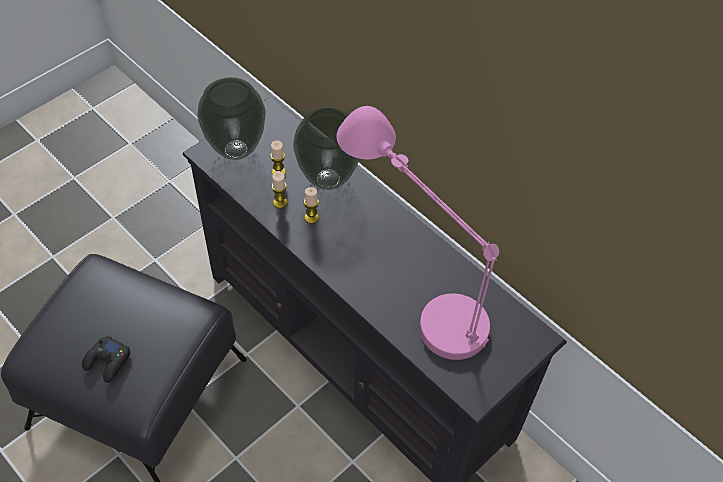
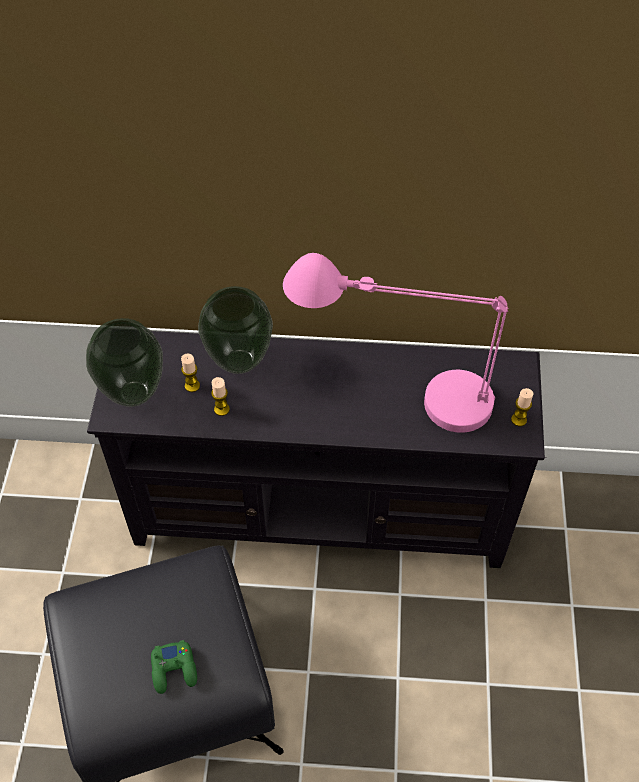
camera: 40 degrees left, 0 degrees up
(107, 362) = (174, 669): black game controller -> green game controller
(311, 217) = (261, 402): candle -> candle (518, 419)

